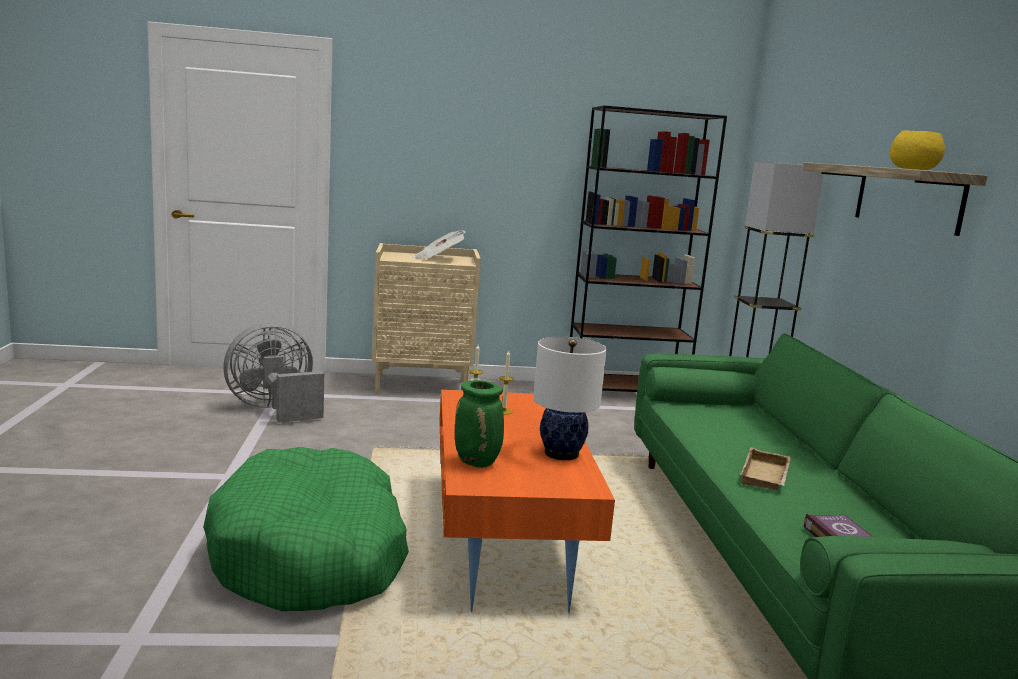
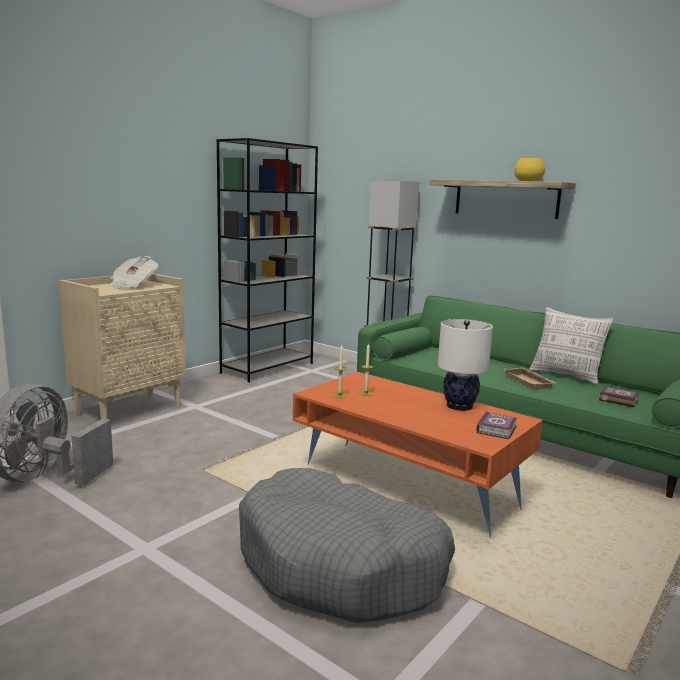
camera: 45 degrees left, 0 degrees up
(311, 554) = (341, 565): green dog bed -> grey dog bed
(478, 463) = (448, 430): green vase -> none
(529, 483) = (497, 429): none -> book
(625, 393) = (267, 368): brown bookcase -> grey bookcase
(854, 491) = (566, 376): none -> pillow

